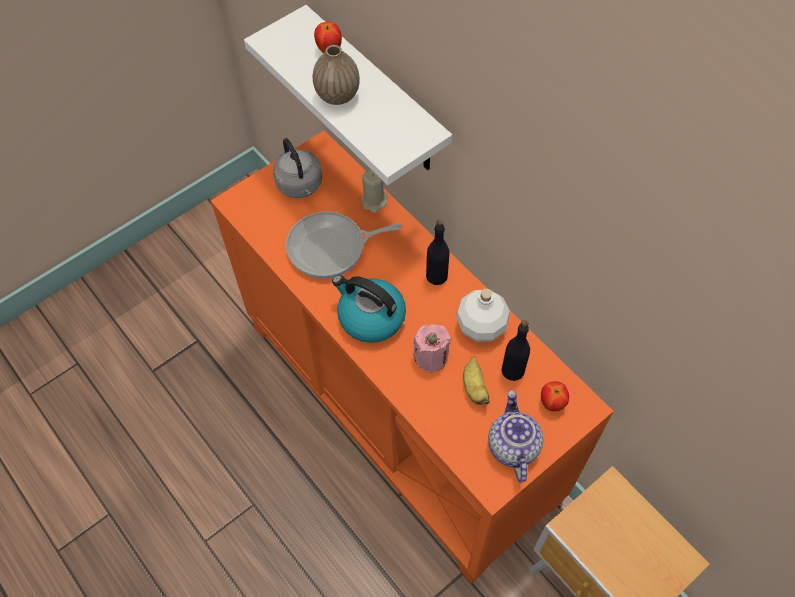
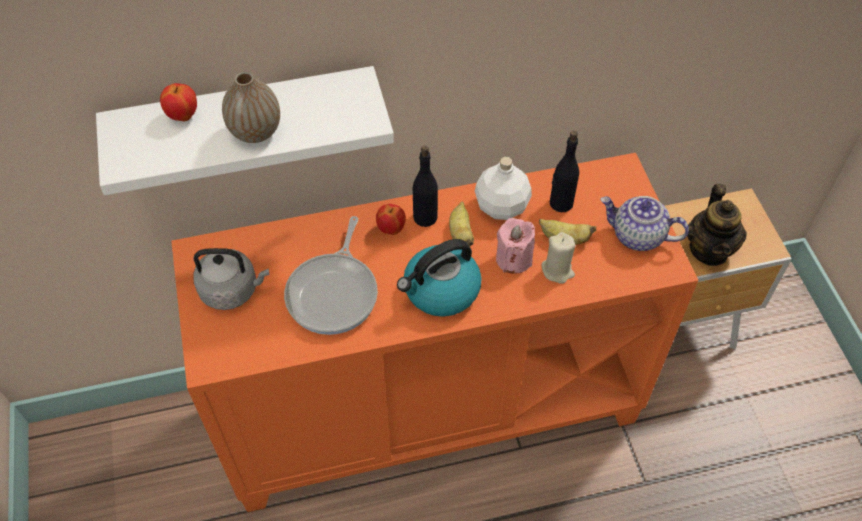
camera: 65 degrees left, 5 degrees down
(374, 201) = (301, 232): beige candle -> beige candle (557, 270)
(435, 308) = (461, 234): none -> banana
(552, 403) = (608, 189): apple -> apple (391, 229)
(603, 545) = (709, 250): none -> teapot

